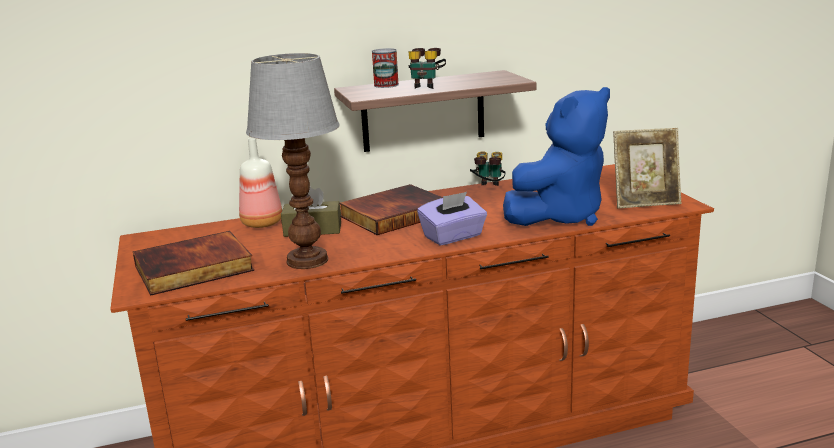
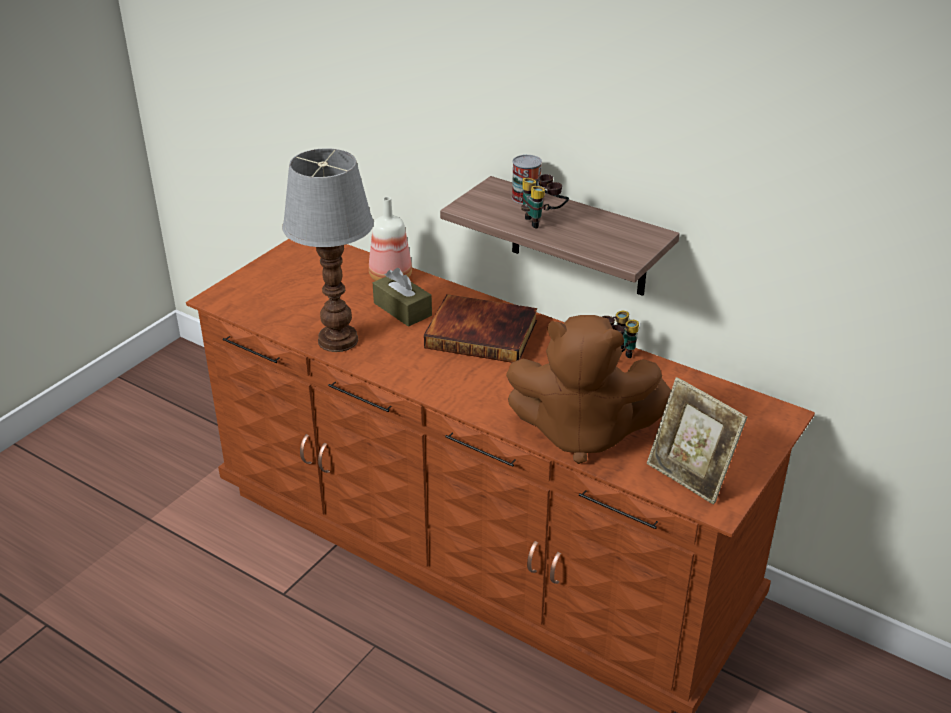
camera: 50 degrees right, 15 degrees up
(193, 269) = (273, 298): book -> none
(453, 237) = (462, 391): purple tissue box -> none
(560, 216) = (582, 433): blue plush toy -> brown plush toy

